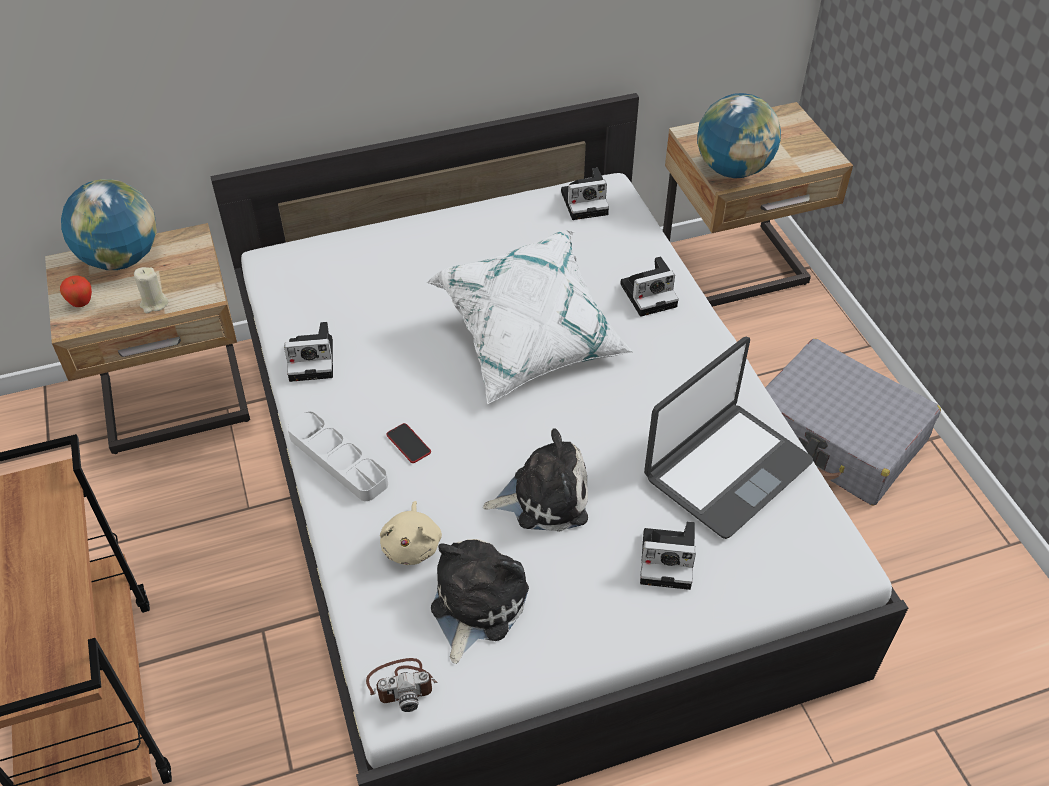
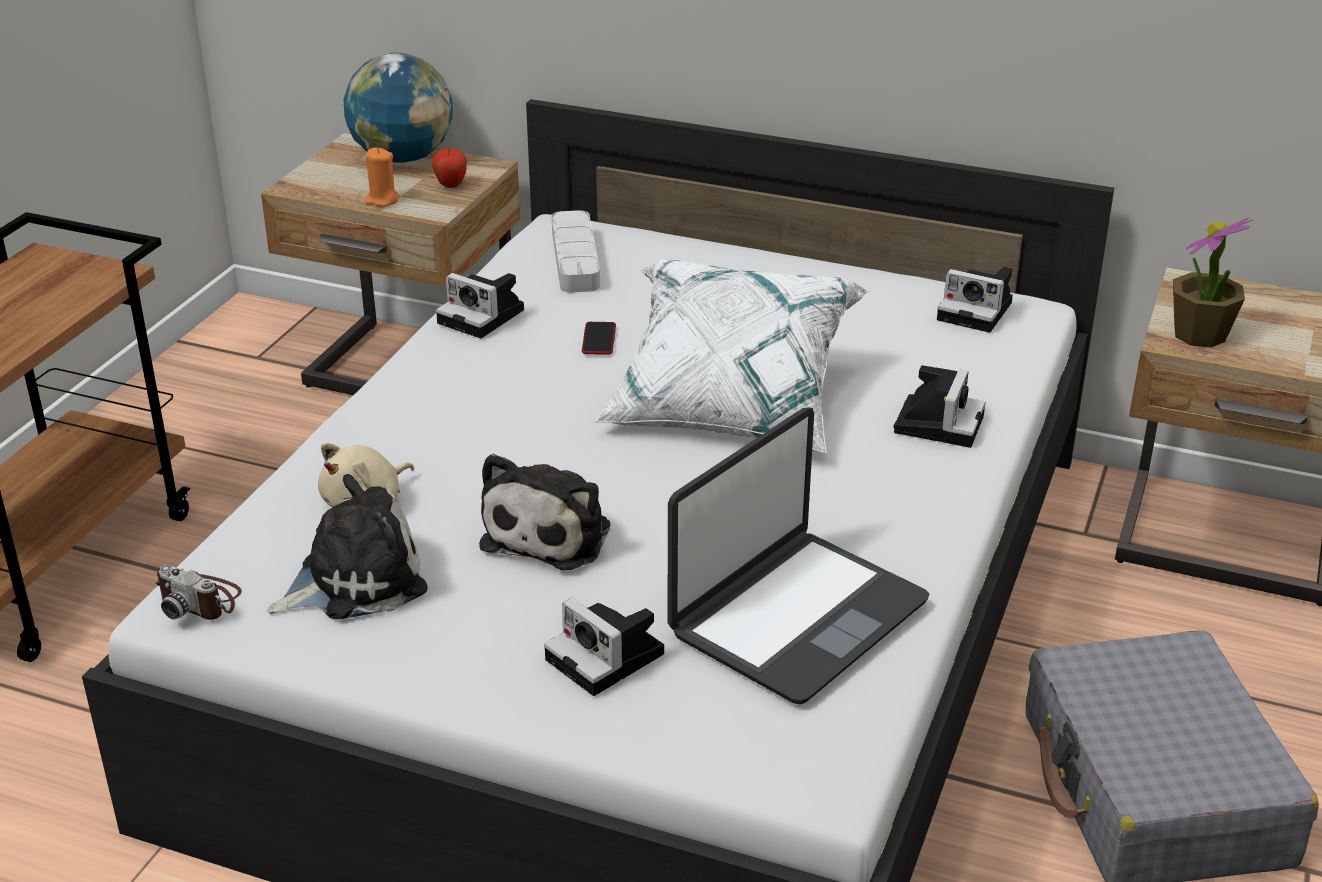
camera: 40 degrees right, 15 degrees down
(81, 303) = (323, 176): apple -> apple (451, 186)
(154, 304) = (382, 200): beige candle -> orange candle
(338, 460) = (394, 403): grey tray -> grey tray (575, 258)
(408, 444) = (479, 423): phone -> phone (599, 339)
(544, 497) = (551, 533): plush toy -> plush toy turned 75 degrees clockwise
(650, 294) = (938, 422): camera -> camera turned 90 degrees counterclockwise
(726, 469) = (796, 617): laptop -> laptop turned 45 degrees counterclockwise
(733, 169) = (1199, 335): globe -> potted plant

